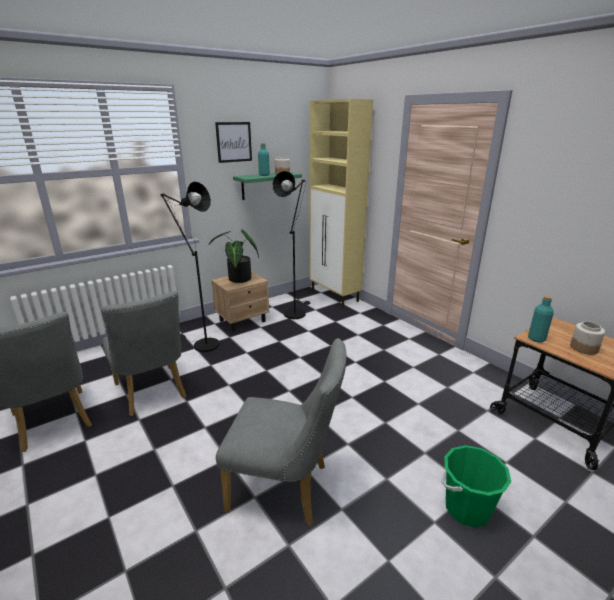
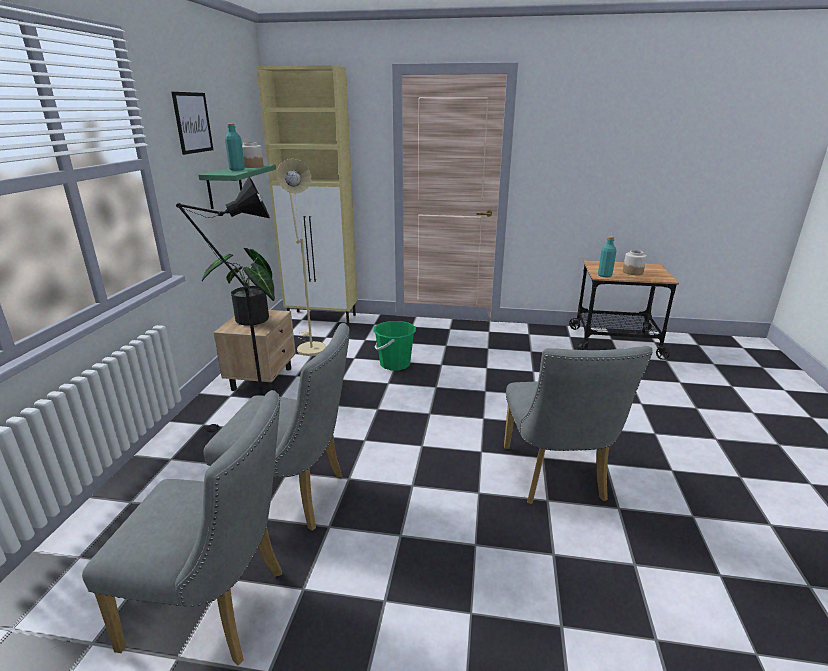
camera: 45 degrees left, 0 degrees up
(286, 488) = (556, 478): grey chair -> grey chair turned 120 degrees clockwise
(296, 312) = (309, 347): black floor lamp -> beige floor lamp
(467, 508) = (654, 415): green bucket -> green bucket (395, 364)

